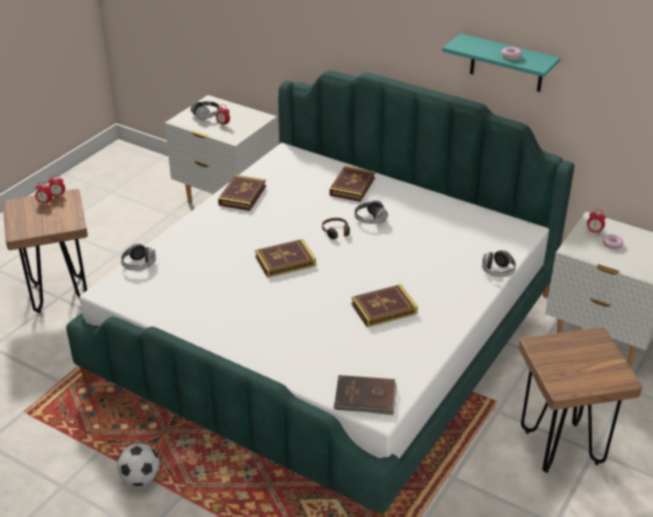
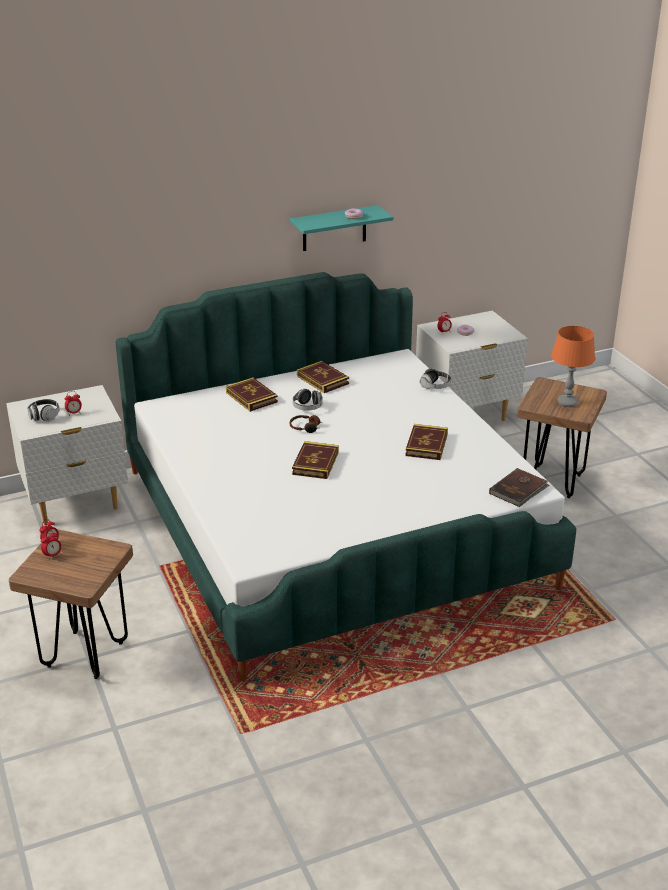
camera: 55 degrees left, 5 degrees down
(139, 265) = (229, 534): headphones -> none
(140, 478) = (400, 688): football -> none
(242, 195) = (192, 449): book -> book (322, 380)
(575, 368) = (567, 403): none -> orange table lamp

